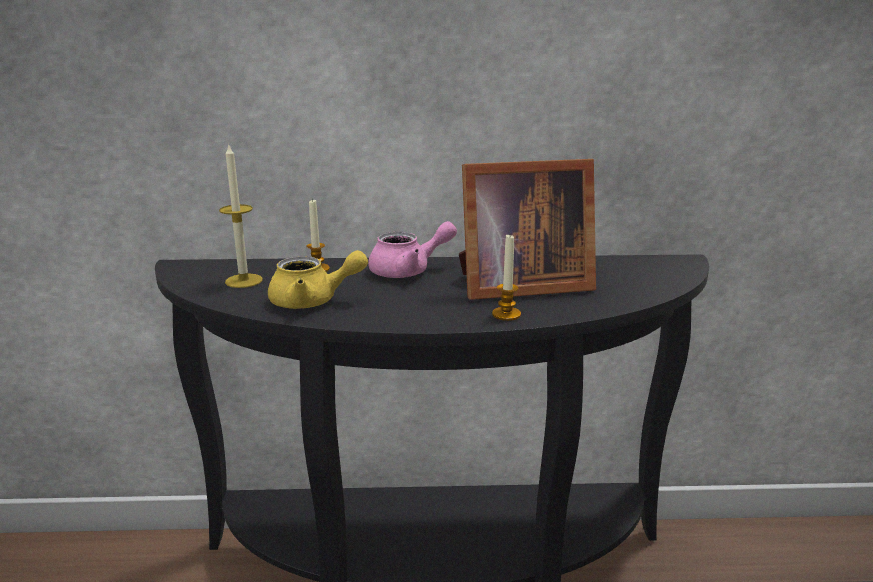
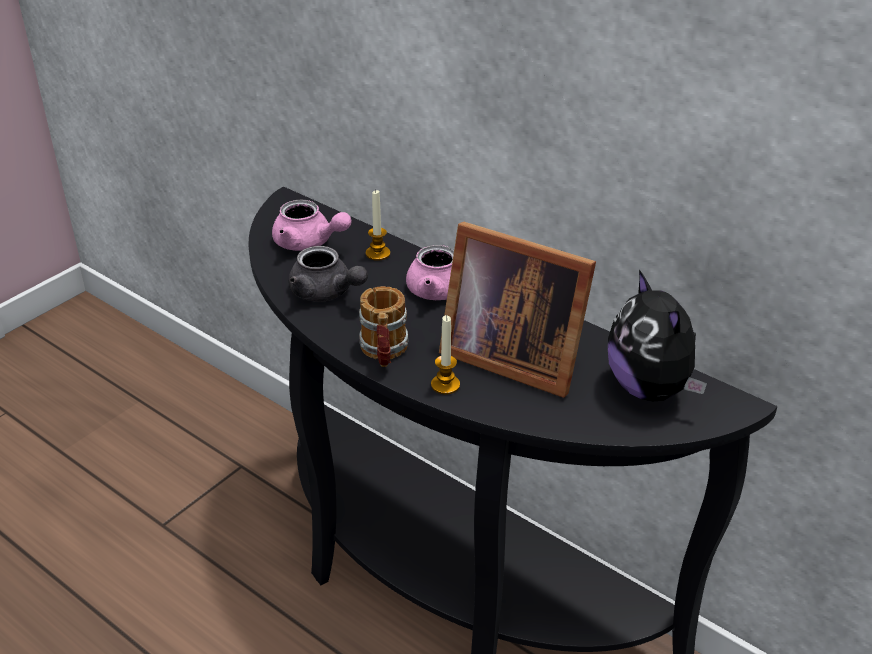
camera: 40 degrees right, 15 degrees up
(244, 281) = (308, 243): candle -> pink teapot
(313, 301) = (326, 293): yellow teapot -> grey teapot
(426, 315) = (384, 352): none -> mug
(630, 270) = (650, 388): none -> plush toy

